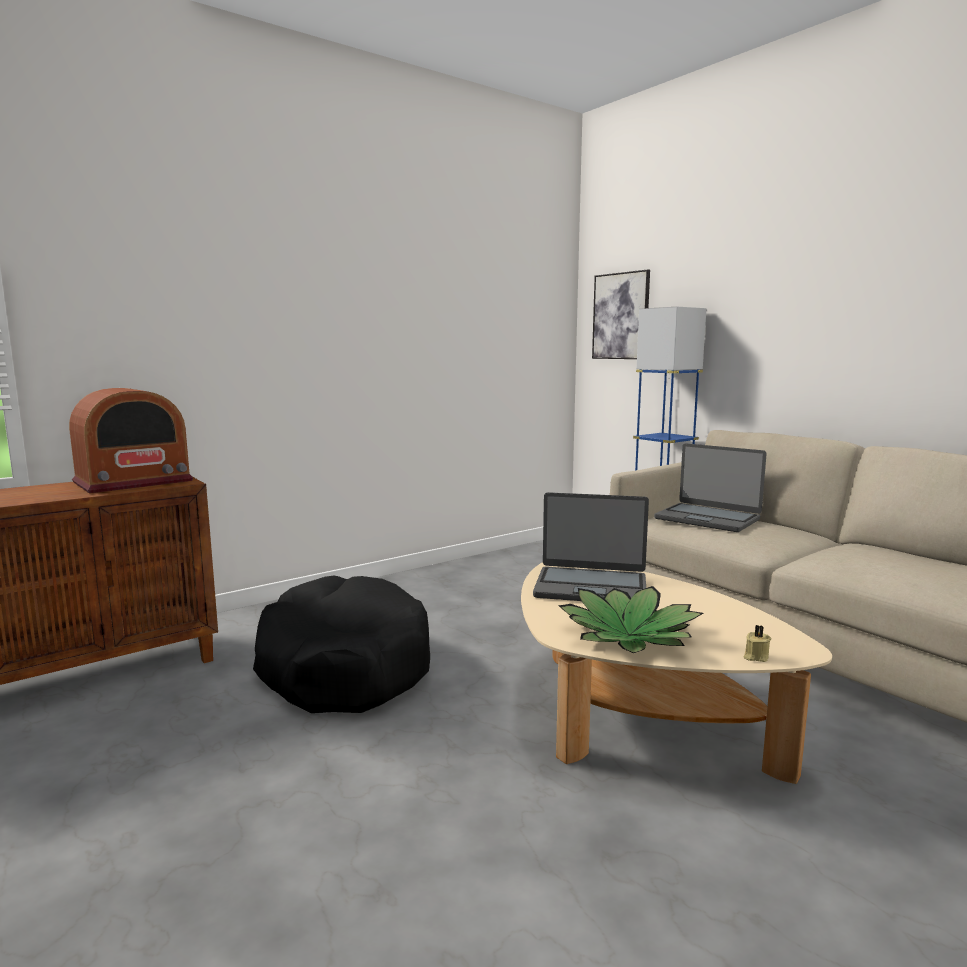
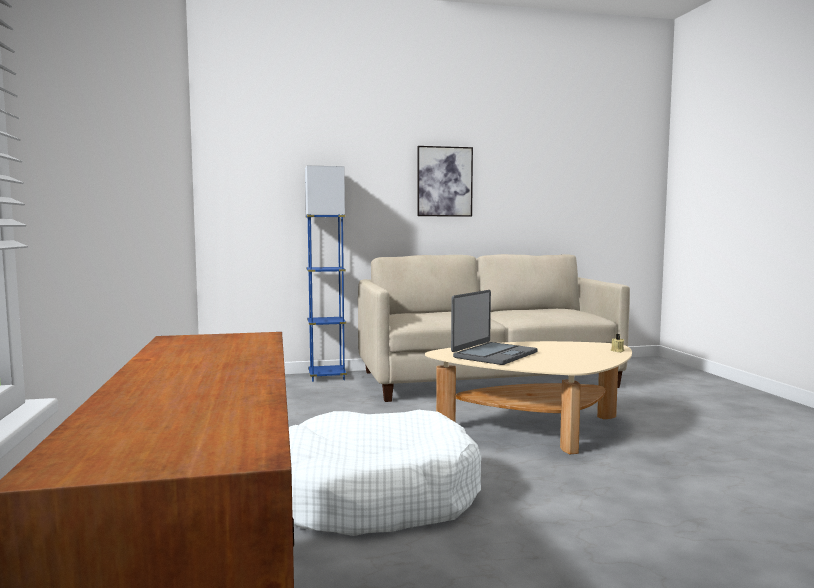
camera: 65 degrees left, 5 degrees down
(133, 481) = (205, 347): radio -> none
(344, 666) = (373, 496): black dog bed -> white dog bed
(621, 316) = (251, 171): picture -> picture (444, 181)
(629, 635) = (579, 360): potted plant -> none
(707, 519) = (426, 314): laptop -> none

